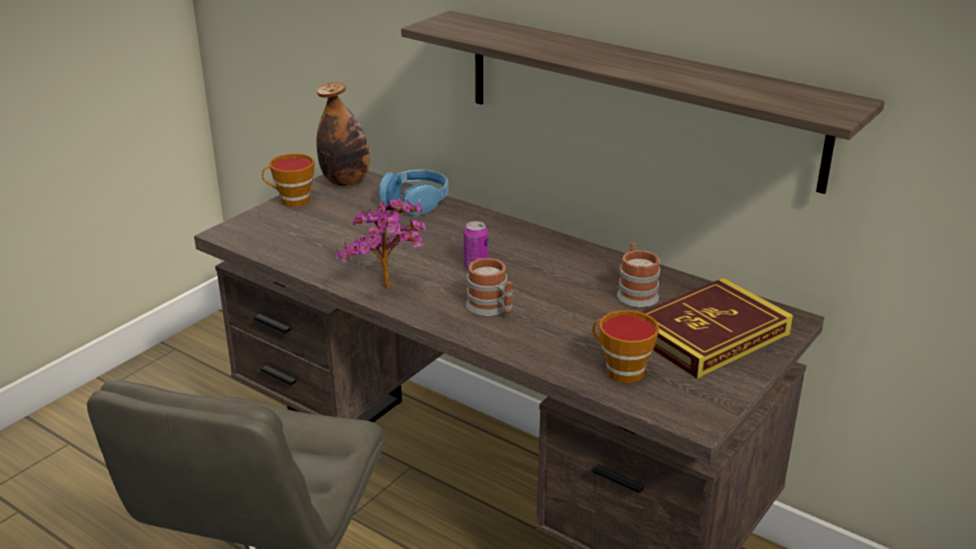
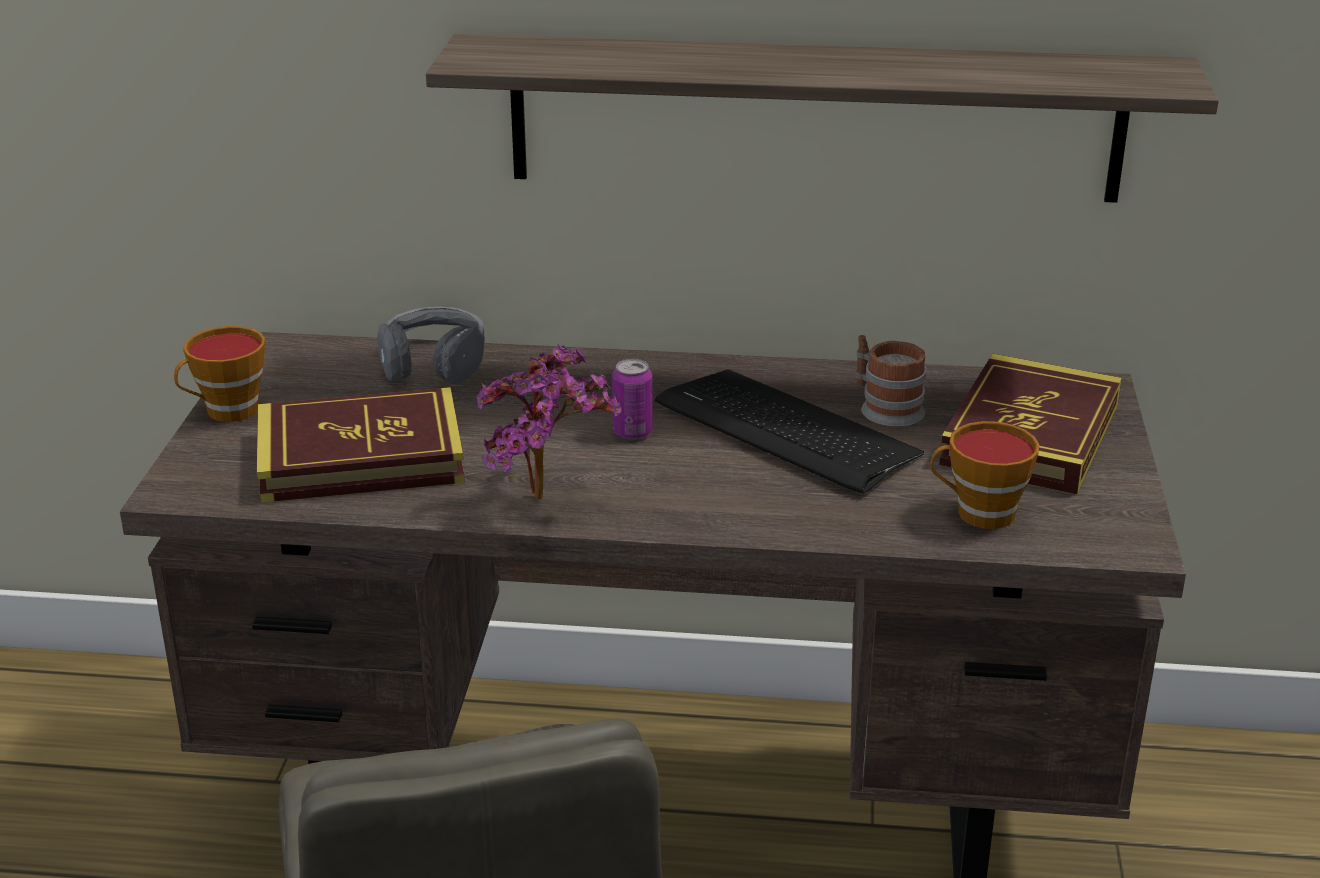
camera: 30 degrees left, 0 degrees up
(326, 240) = (360, 457): none -> book
(346, 181) = (284, 360): bottle -> none
(415, 202) = (433, 363): blue headphones -> grey headphones
(492, 309) = (724, 485): mug -> none
(561, 290) = (786, 432): none -> keyboard

